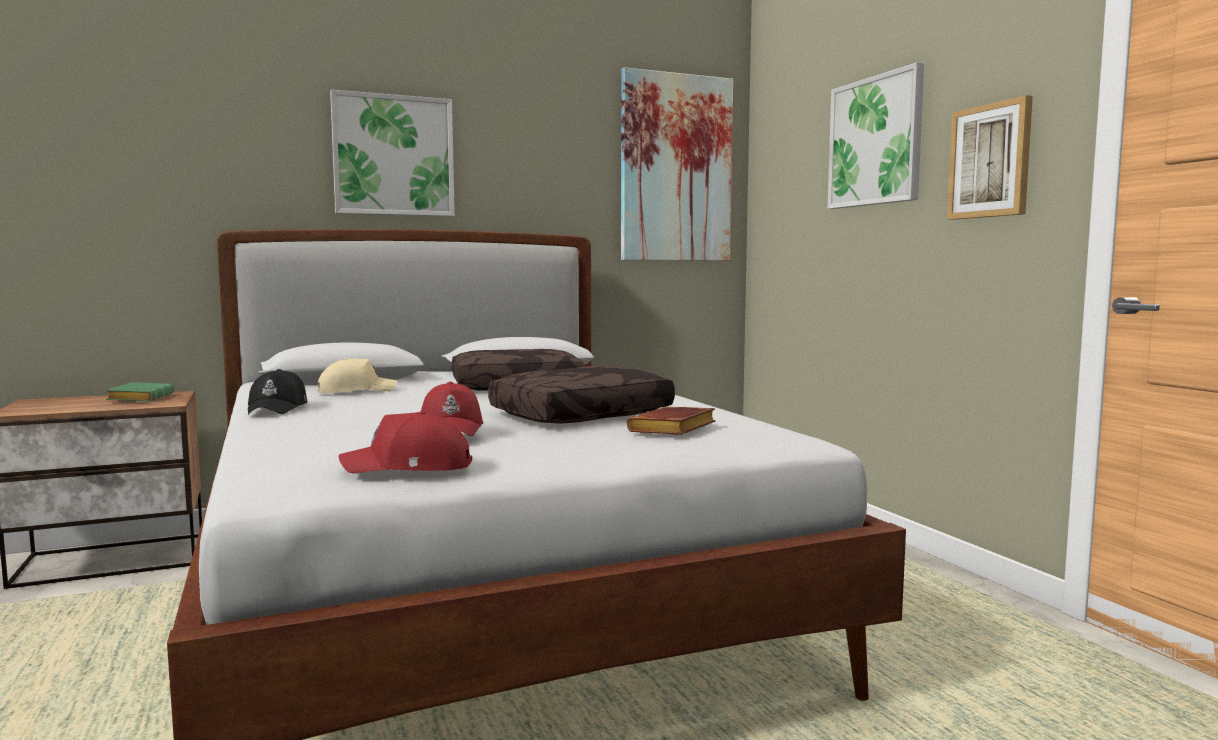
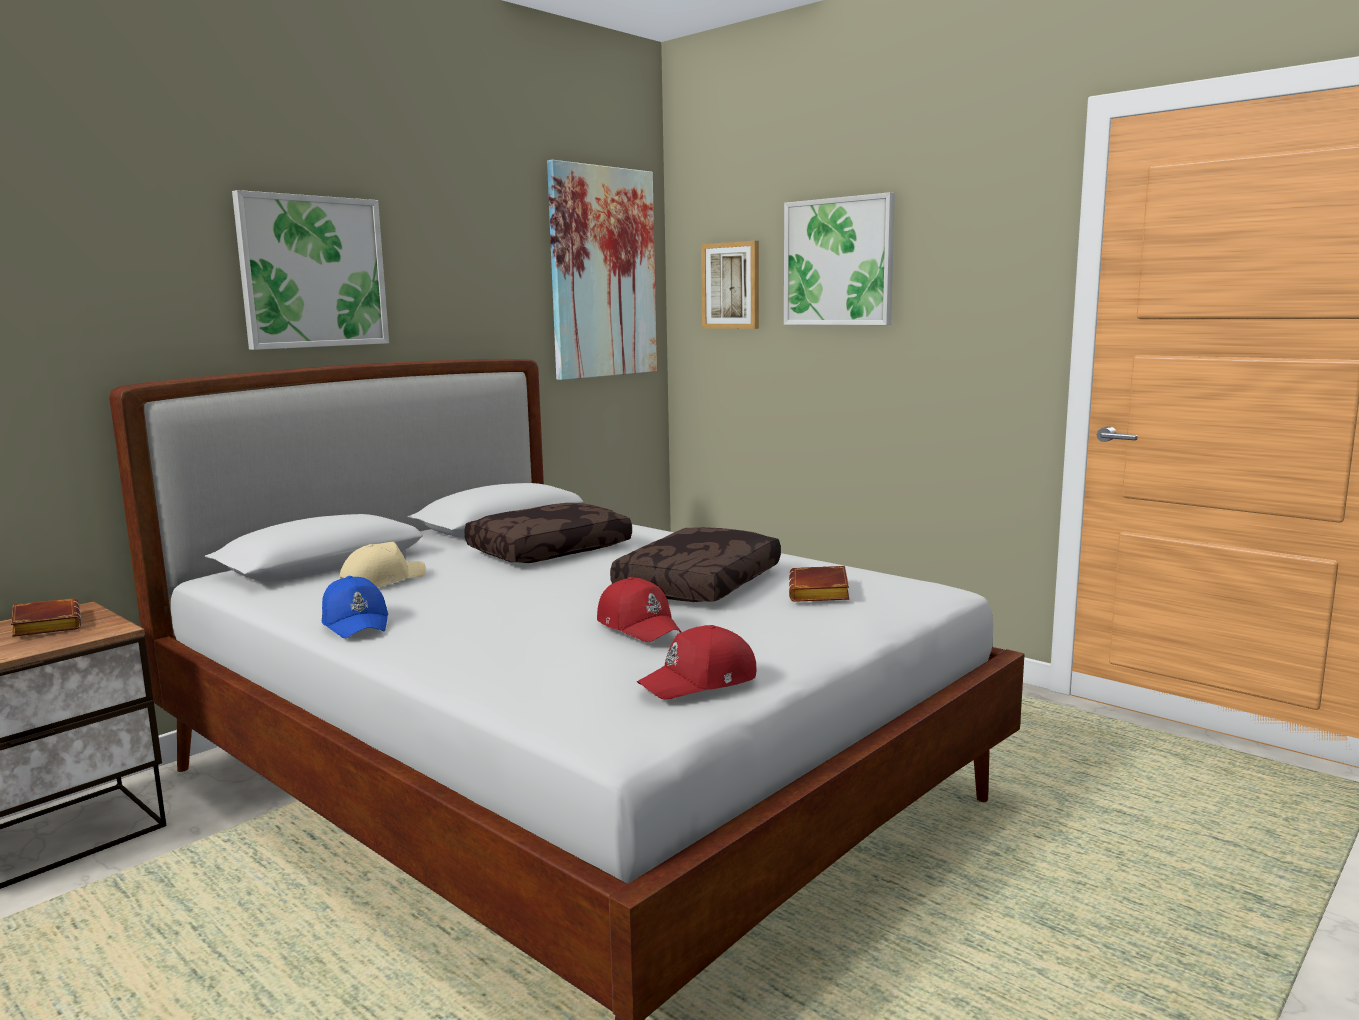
camera: 25 degrees left, 5 degrees up
(140, 398) = (44, 625): green book -> brown book
(278, 408) = (356, 623): black cap -> blue cap
(990, 161) = (970, 296): picture -> picture (731, 285)

